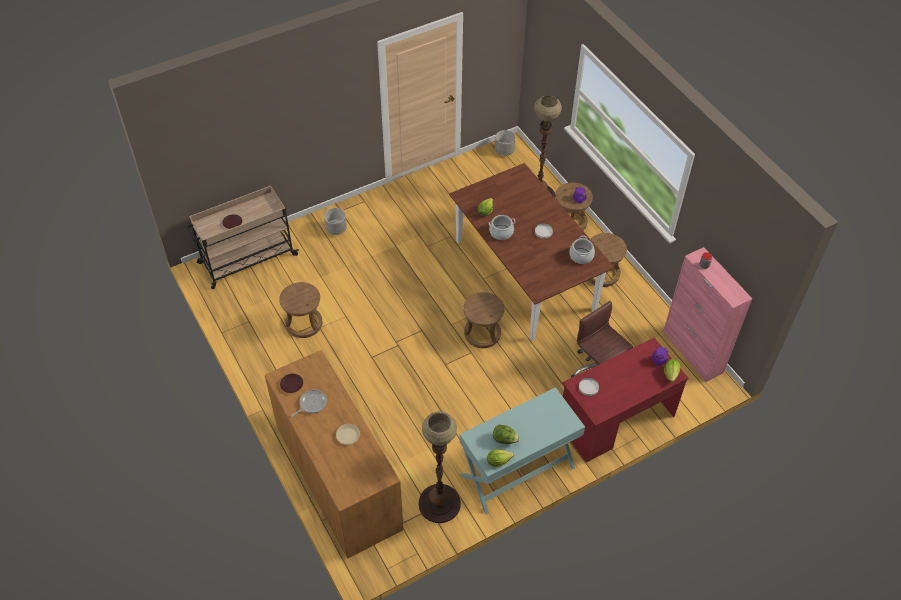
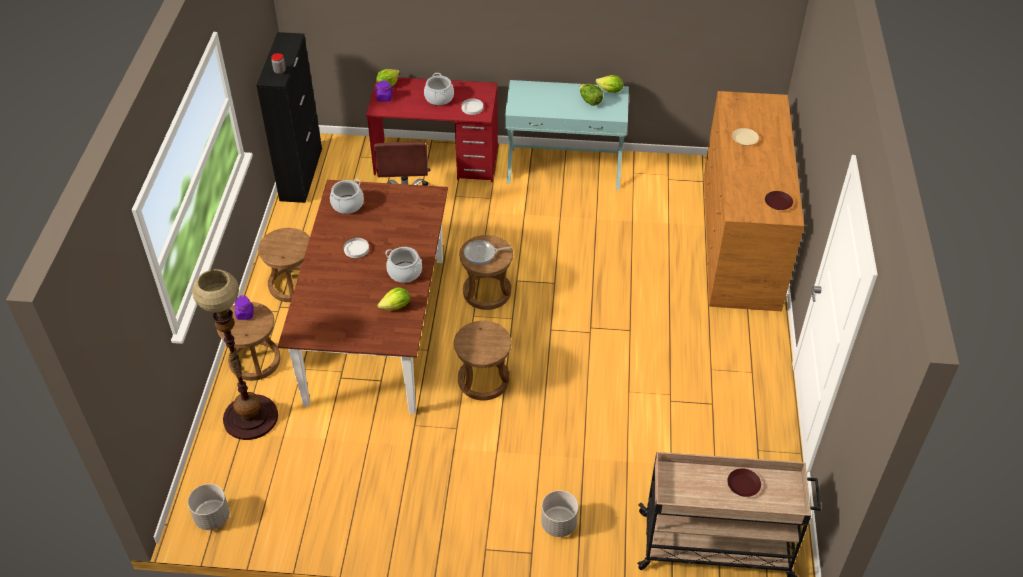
camera: 145 degrees left, 5 degrees down
(304, 323) = (687, 409): brown stool -> brown stool (483, 380)
(311, 404) = (766, 178): frying pan -> frying pan (481, 254)
(439, 503) = (655, 179): floor lamp -> none
(621, 383) = (439, 98): none -> cooking pot
(693, 352) = (301, 174): pink cabinet -> black cabinet

